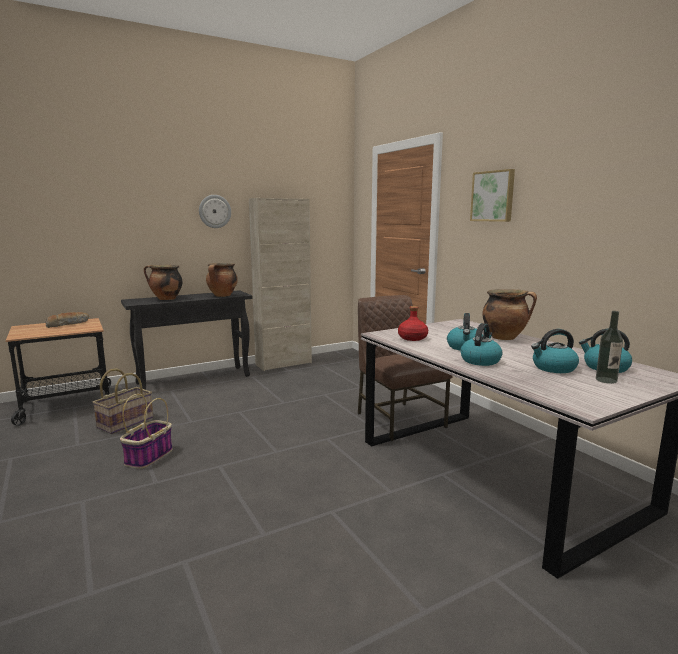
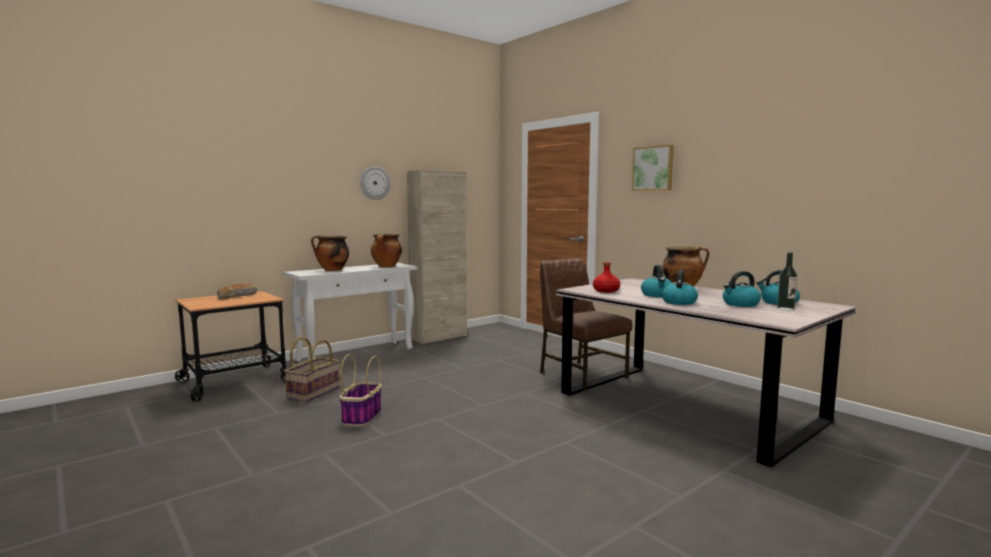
camera: 10 degrees left, 5 degrees down
(195, 379) = (357, 354): black console table -> white console table

